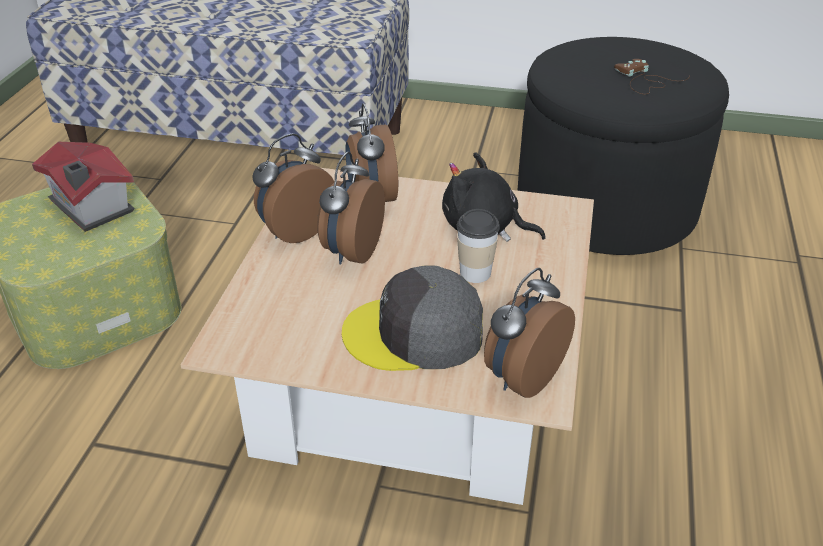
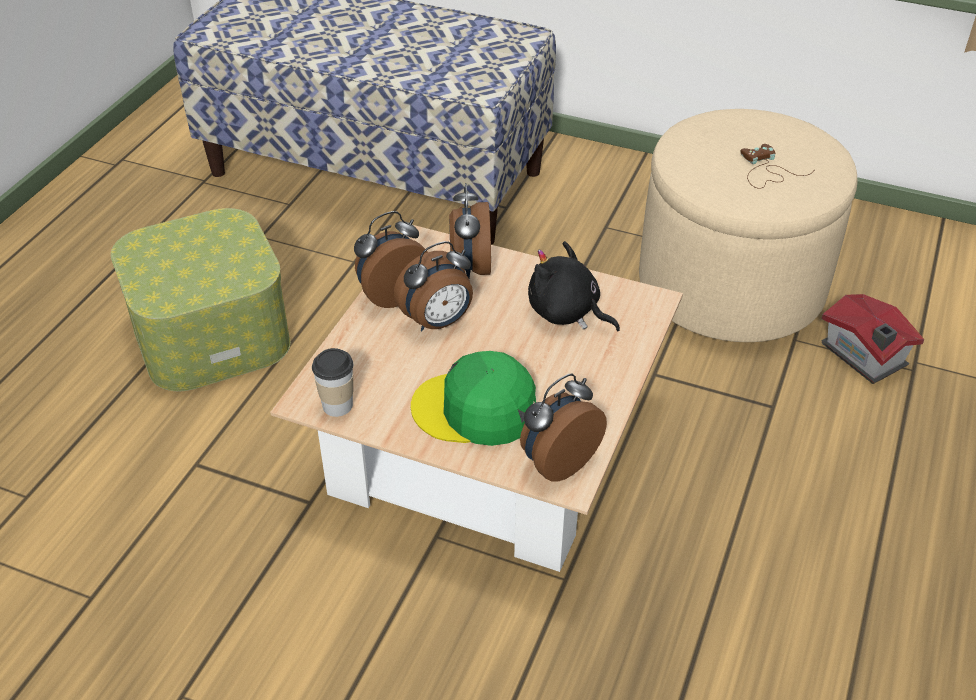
camera: 10 degrees right, 5 degrees up
(90, 207) = (214, 244): toy house -> toy house (864, 357)
(351, 252) = (438, 322): alarm clock -> alarm clock turned 150 degrees counterclockwise
(415, 333) = (475, 409): grey cap -> green cap
(475, 273) = (545, 357): cup -> cup (337, 405)
(605, 207) = (731, 285): black ottoman -> beige ottoman

